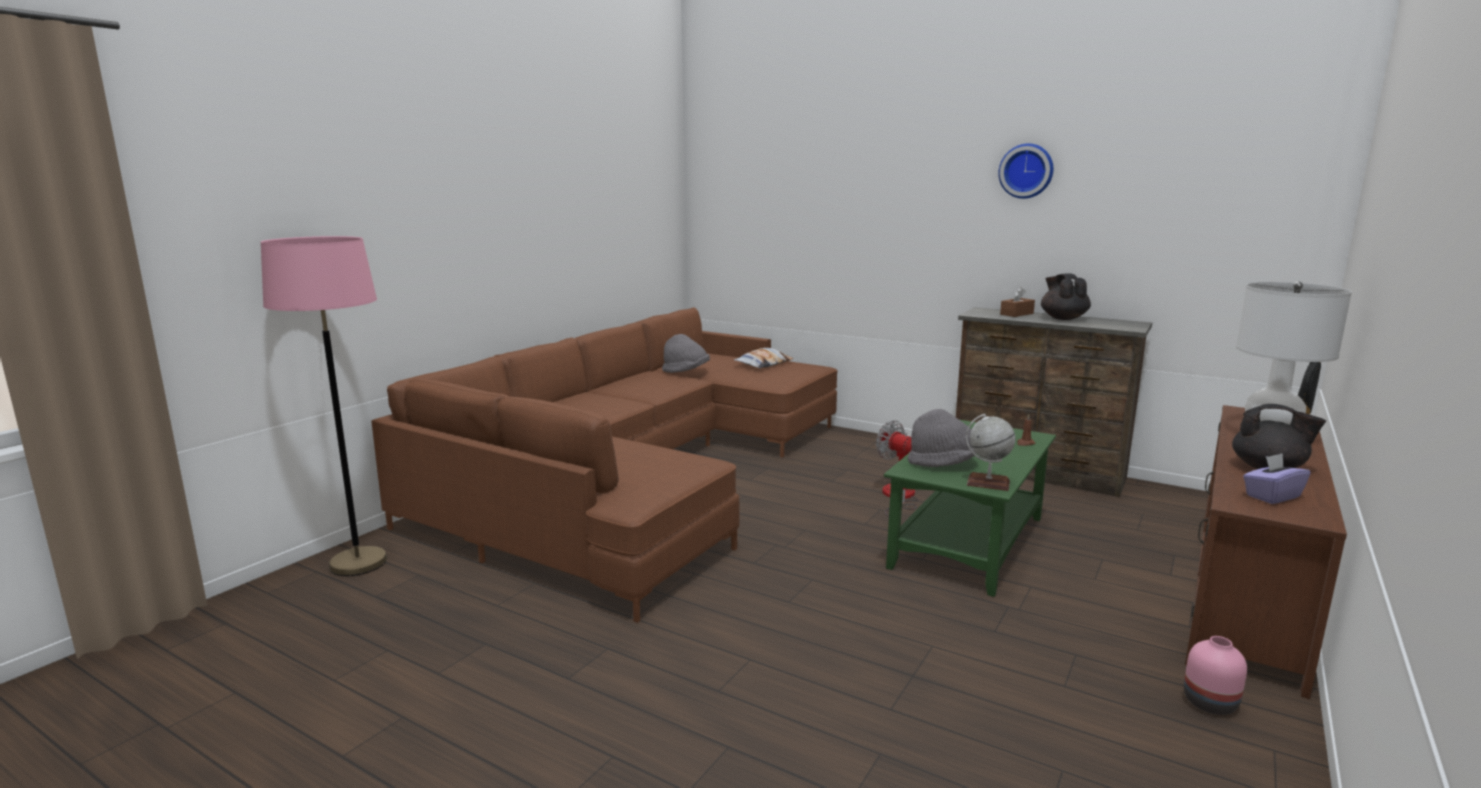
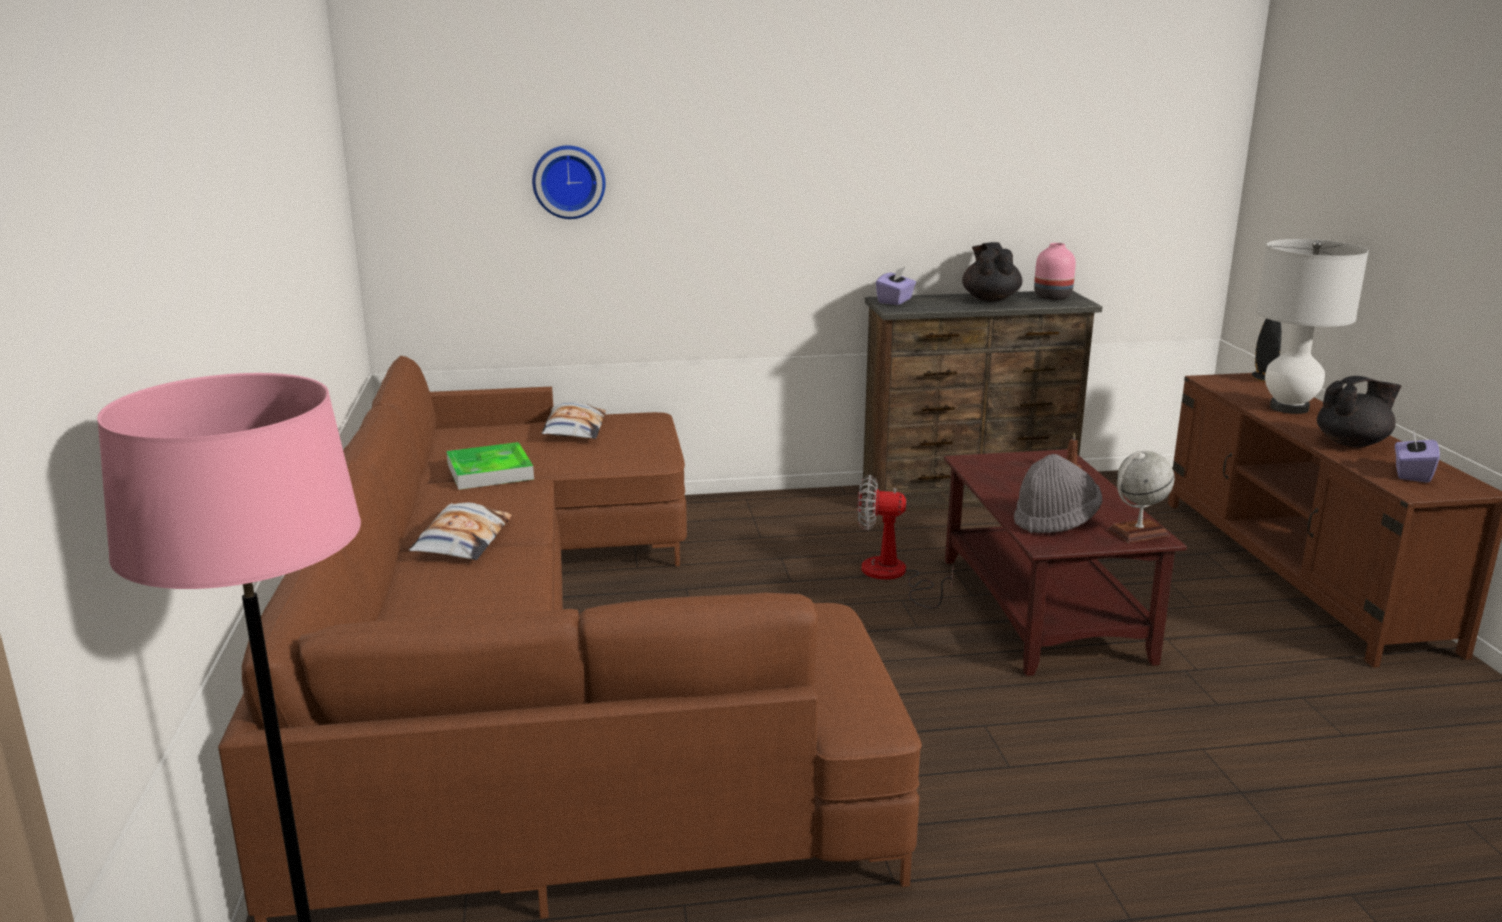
camera: 40 degrees left, 5 degrees up
(617, 393) = (462, 541): none -> pillow
(686, 372) = (490, 471): grey hat -> tray
(968, 541) = (1041, 607): green coffee table -> brown coffee table
(988, 311) = (895, 301): none -> purple tissue box
(1016, 314) = (934, 301): brown tissue box -> none
(1026, 171) = (919, 110): wall clock -> wall clock (569, 181)
(1063, 318) = (990, 299): black teapot -> black teapot turned 45 degrees clockwise
(1211, 703) = (1437, 696): pink vase -> pink vase (1053, 297)

